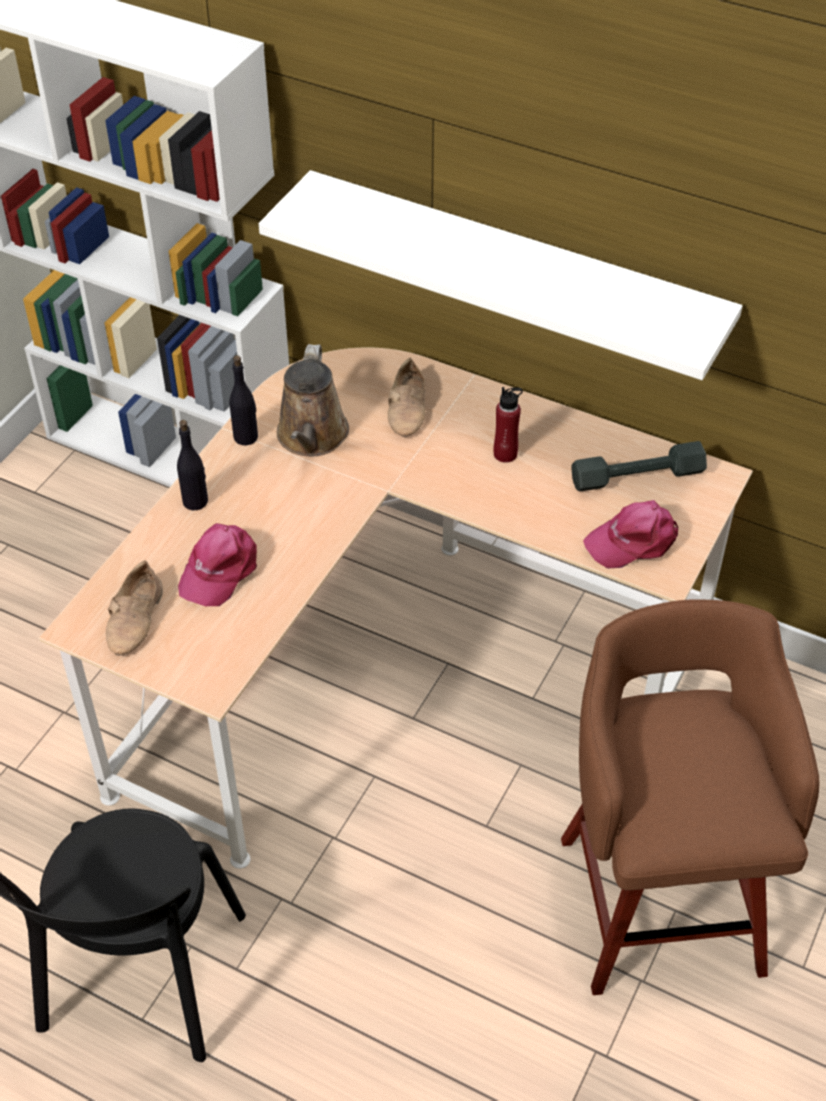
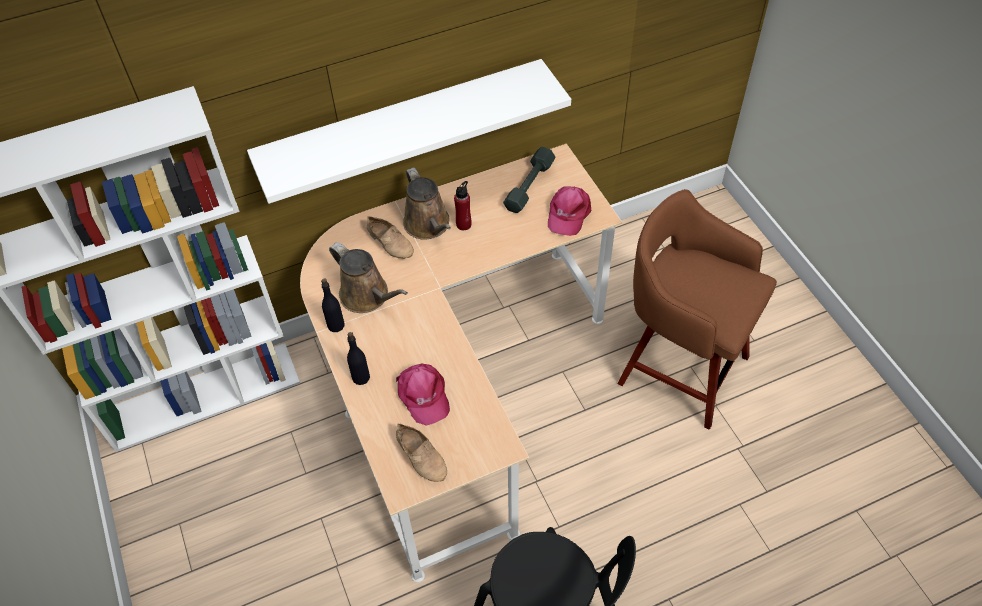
camera: 50 degrees left, 5 degrees up
(469, 425) = (428, 225): none -> brown watering can

